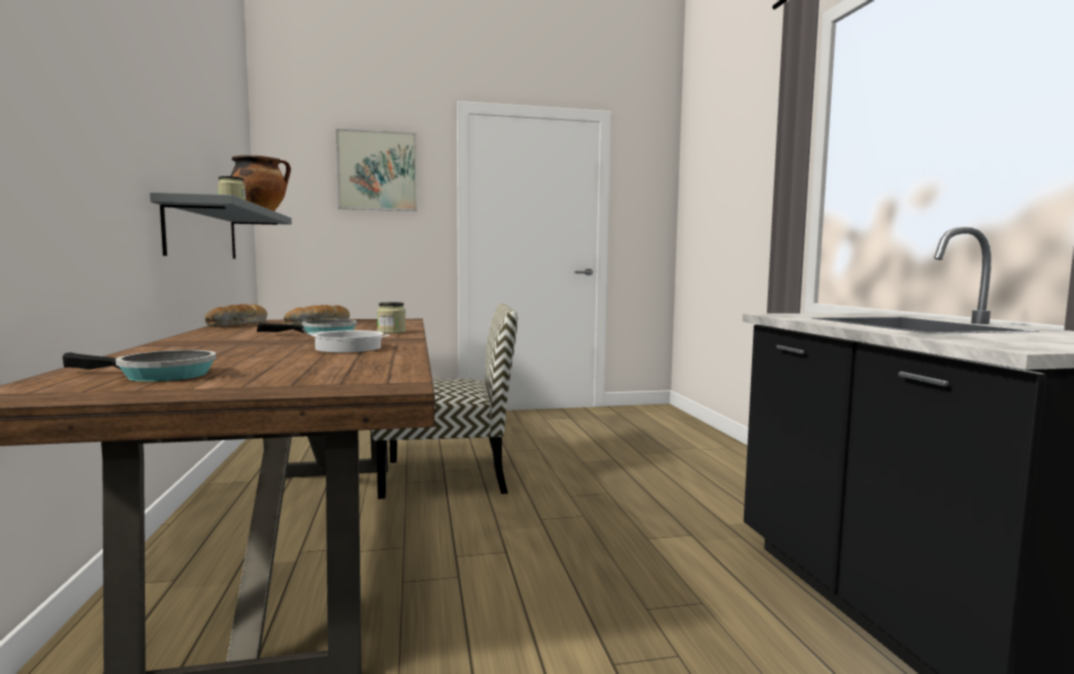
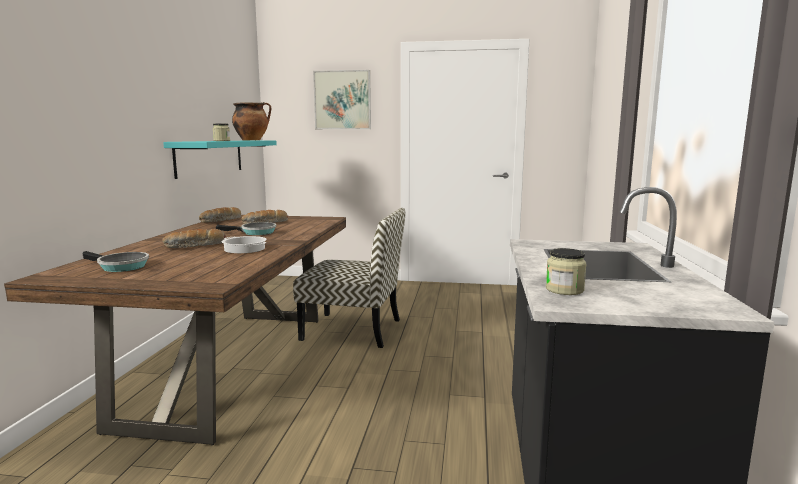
camera: 20 degrees right, 5 degrees up
(202, 232) = (210, 157): grey shelf -> turquoise shelf
(256, 349) = (196, 246): none -> bread
(391, 332) = (297, 233): jar -> jar (564, 290)

